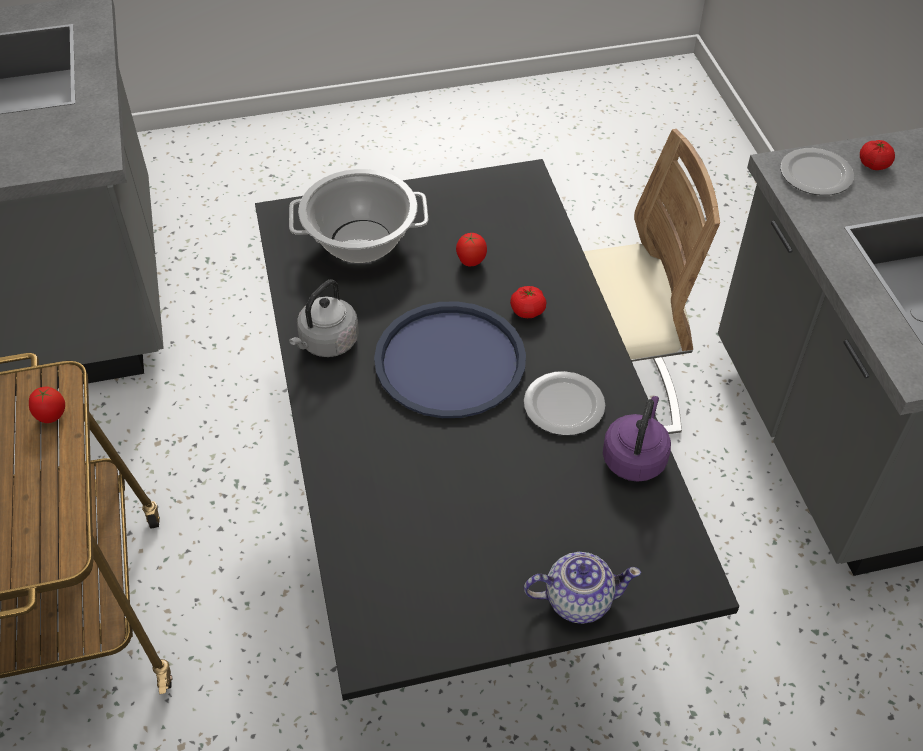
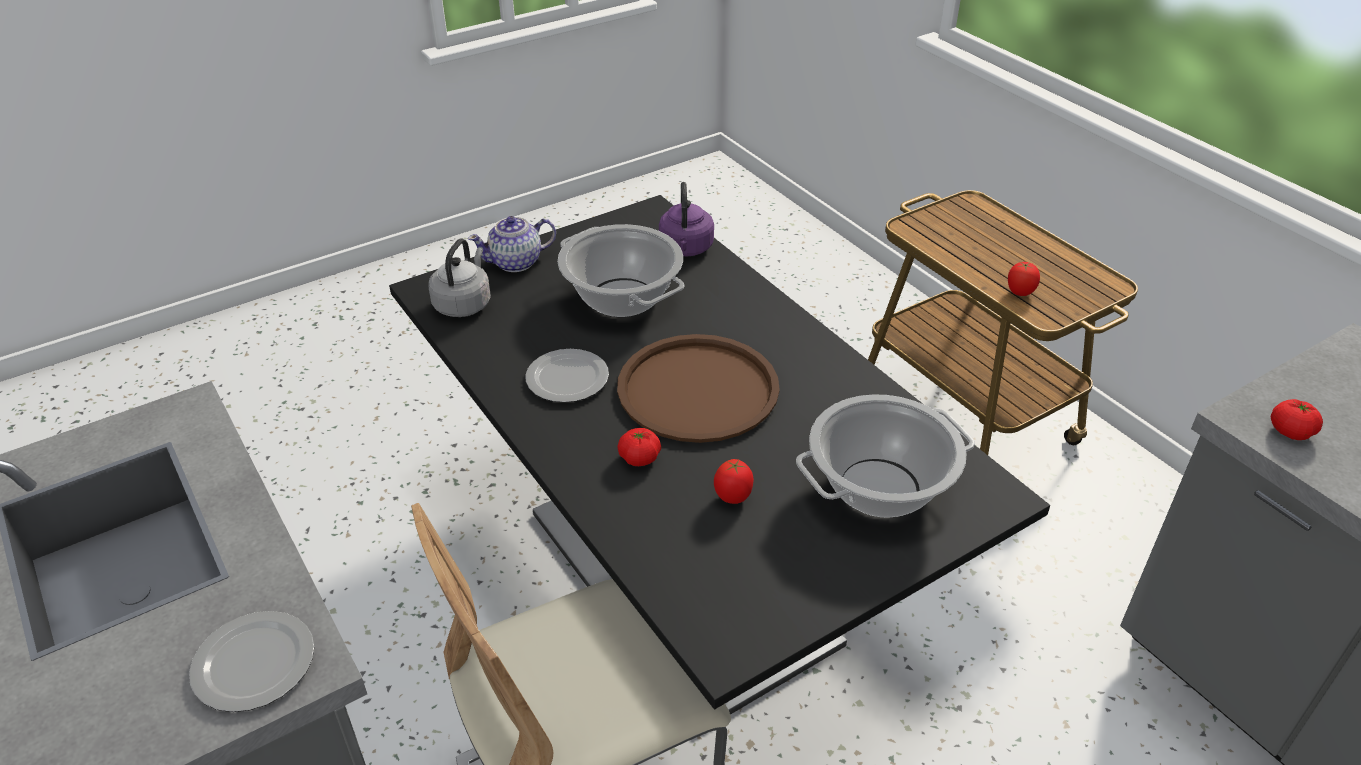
camera: 160 degrees right, 10 degrees down
(327, 343) = (830, 375): grey kettle -> grey kettle (464, 303)
(450, 361) = (697, 389): blue tray -> brown tray
(474, 498) = (621, 298): none -> cooking pot
(635, 457) = (488, 355): purple kettle -> purple kettle (686, 249)
(873, 164) = (145, 715): tomato -> tomato (1290, 431)

